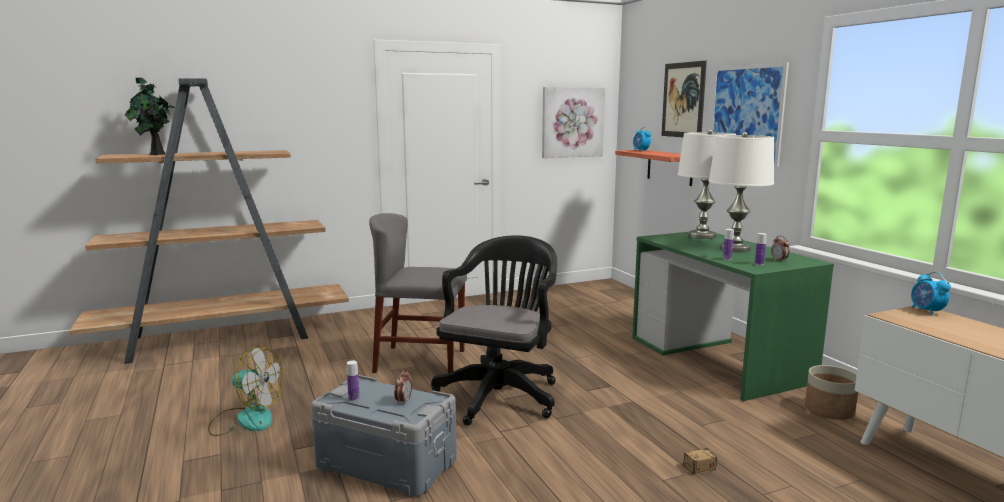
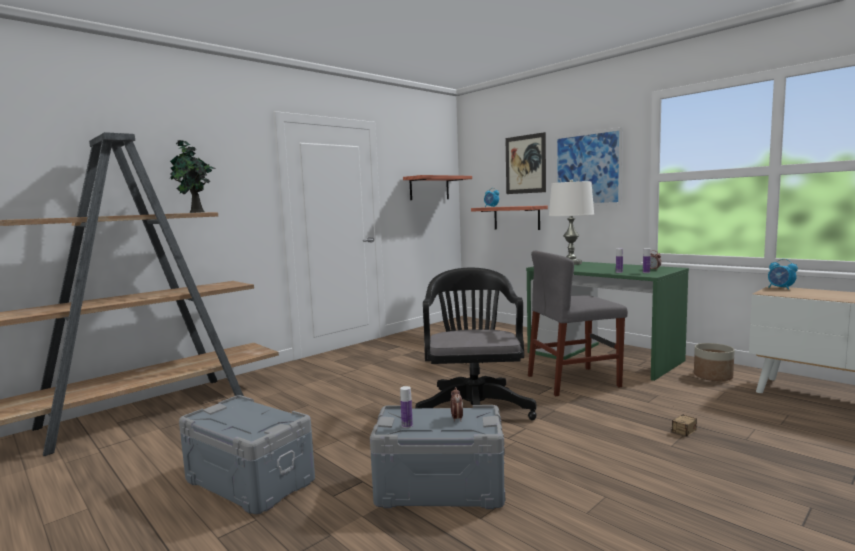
camera: 20 degrees left, 5 degrees down
(155, 154) = (66, 217): potted plant -> potted plant (195, 212)
(246, 419) = (251, 480): fan -> grey storage box
(420, 361) = (375, 397): grey chair -> grey chair (573, 381)
(572, 122) = (429, 188): picture -> shelf
(735, 249) = (610, 267): white table lamp -> none

